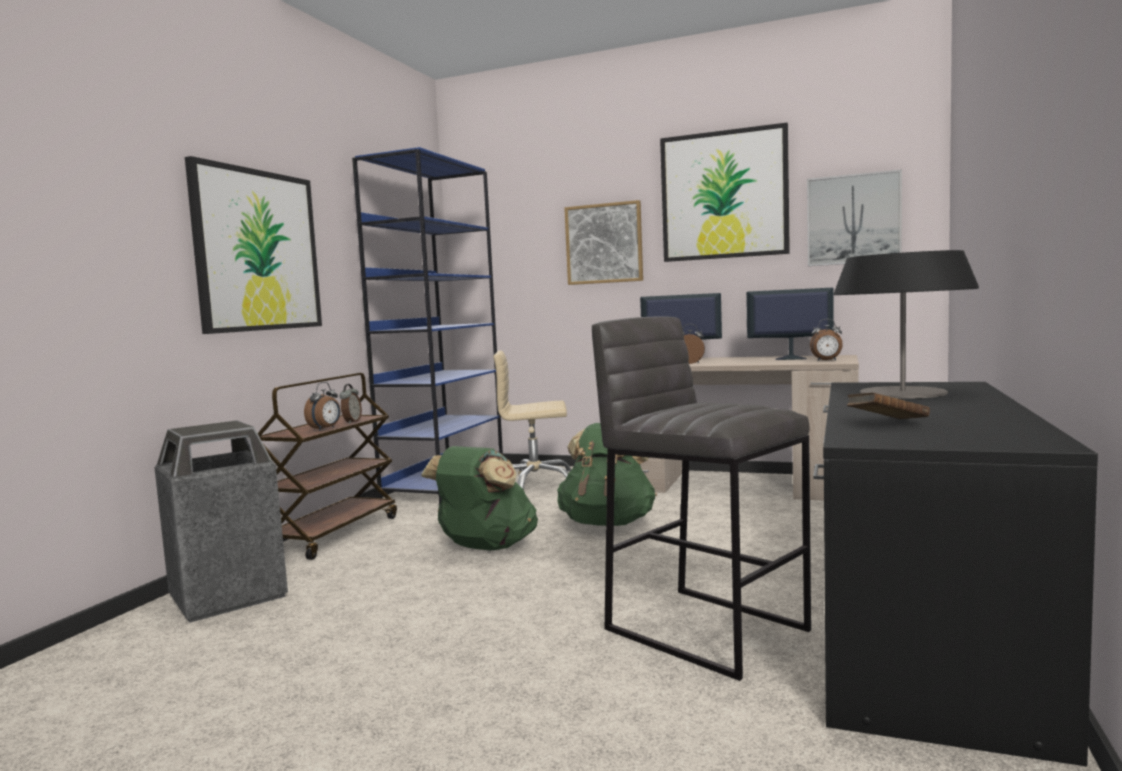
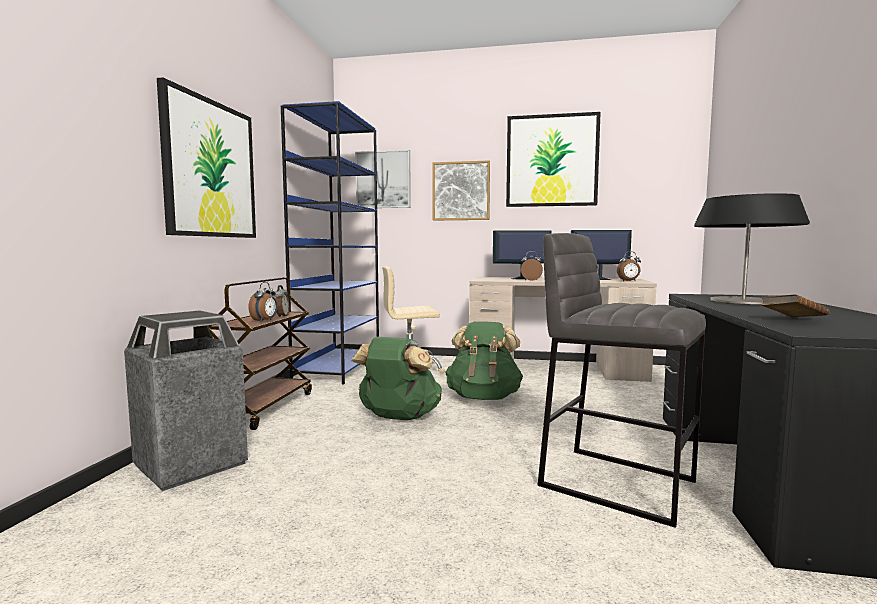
camera: 10 degrees left, 0 degrees up
(853, 219) = (642, 183): picture -> picture (383, 180)

